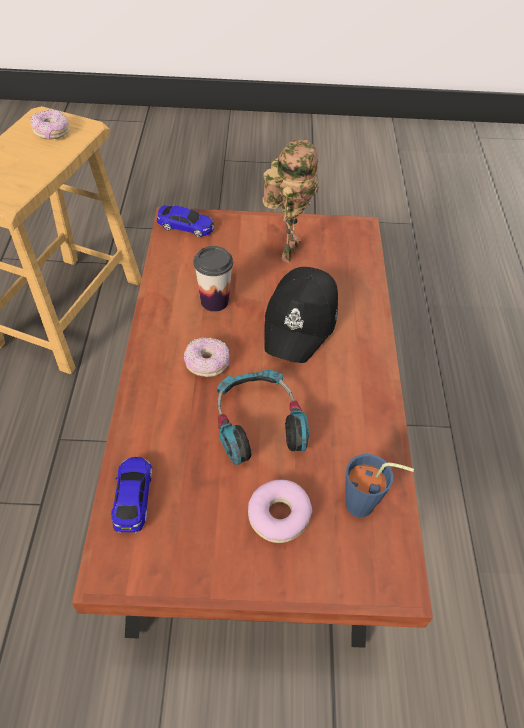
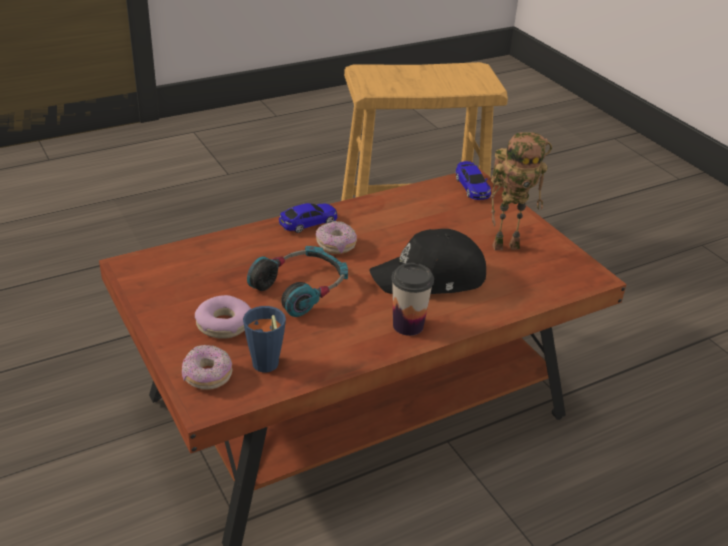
camera: 60 degrees right, 15 degrees down
(52, 133) = (463, 78): donut -> donut (207, 376)
(133, 497) = (190, 255): toy car -> toy car (308, 223)
(214, 301) = (404, 228): cup -> cup (408, 325)

